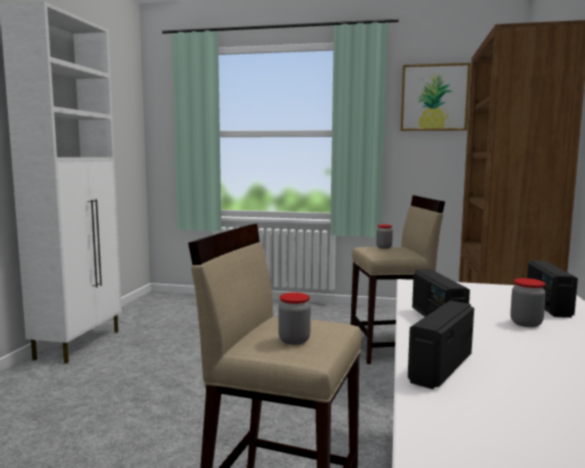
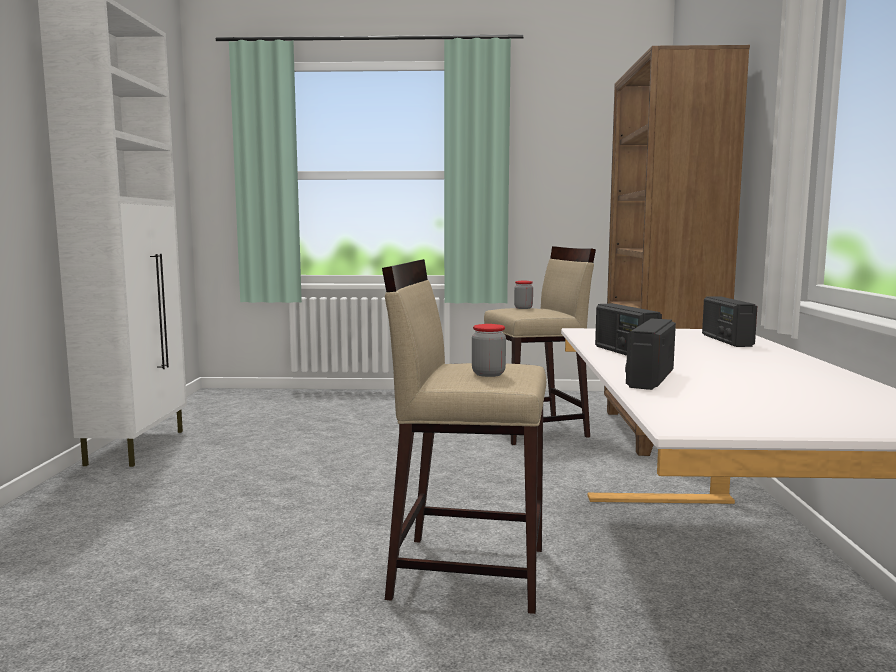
camera: 10 degrees left, 0 degrees up
(434, 97) = (566, 132): picture -> none
(526, 323) = (712, 351): jar -> none

